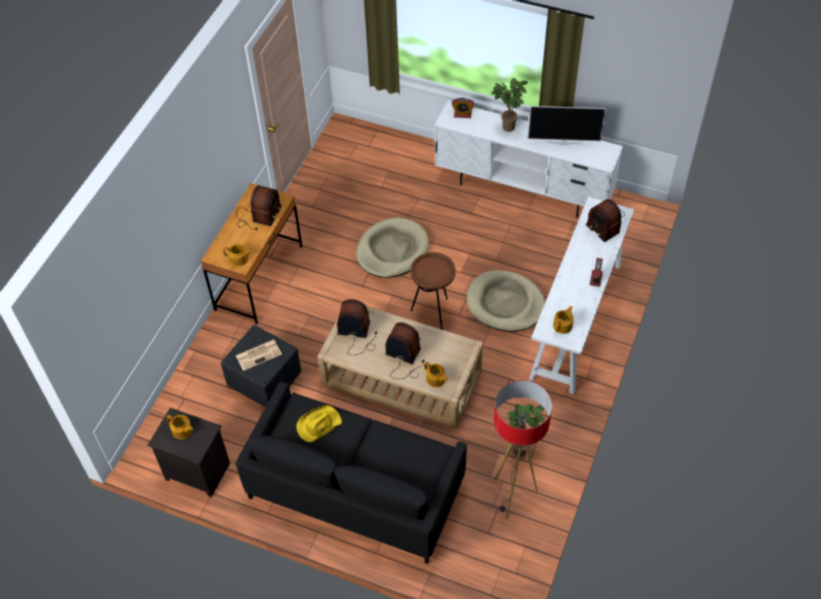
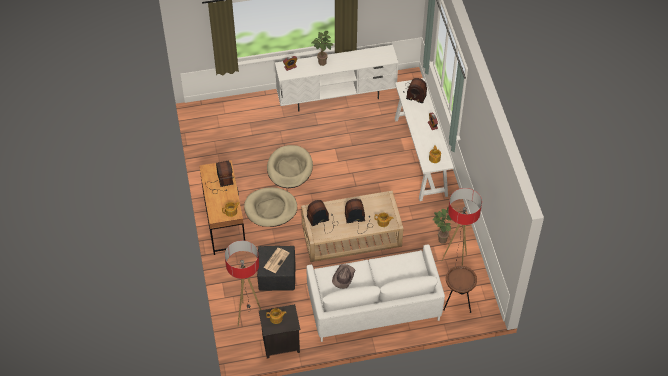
camera: 35 degrees left, 0 degrees up
(190, 410) = (248, 315): none -> floor lamp
(318, 425) = (343, 277): yellow hat -> brown hat
(355, 488) = (373, 305): black sofa -> white sofa
(433, 312) = (340, 191): brown side table -> brown side table (457, 304)
(505, 304) = (376, 166): beige dog bed -> beige dog bed (270, 209)
(563, 142) = (359, 57): television -> none

